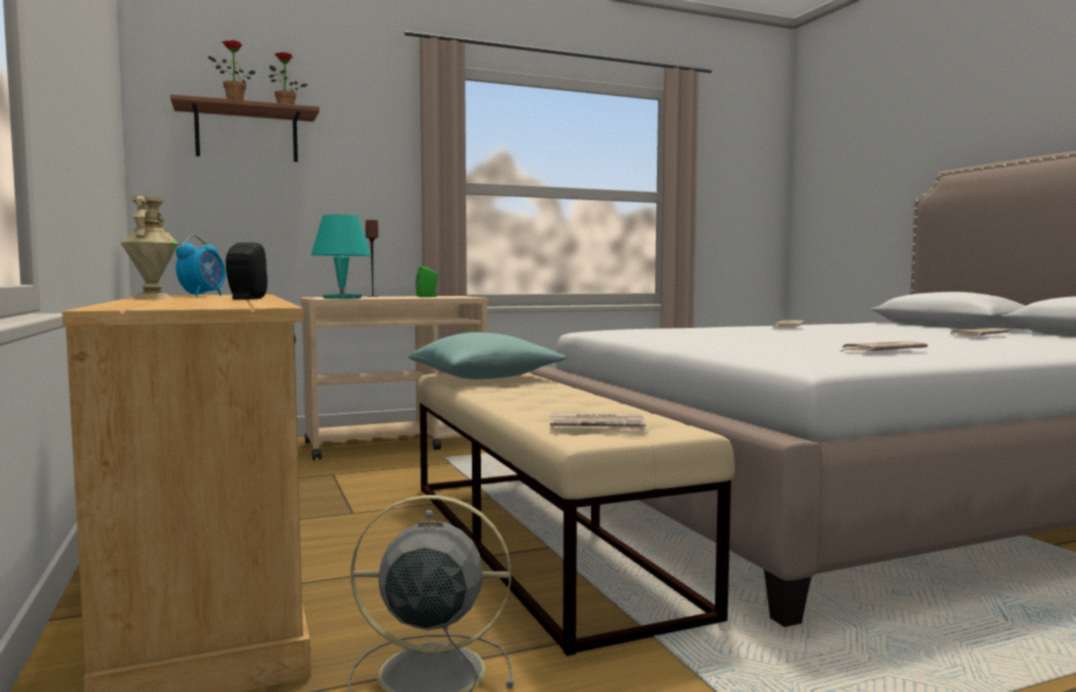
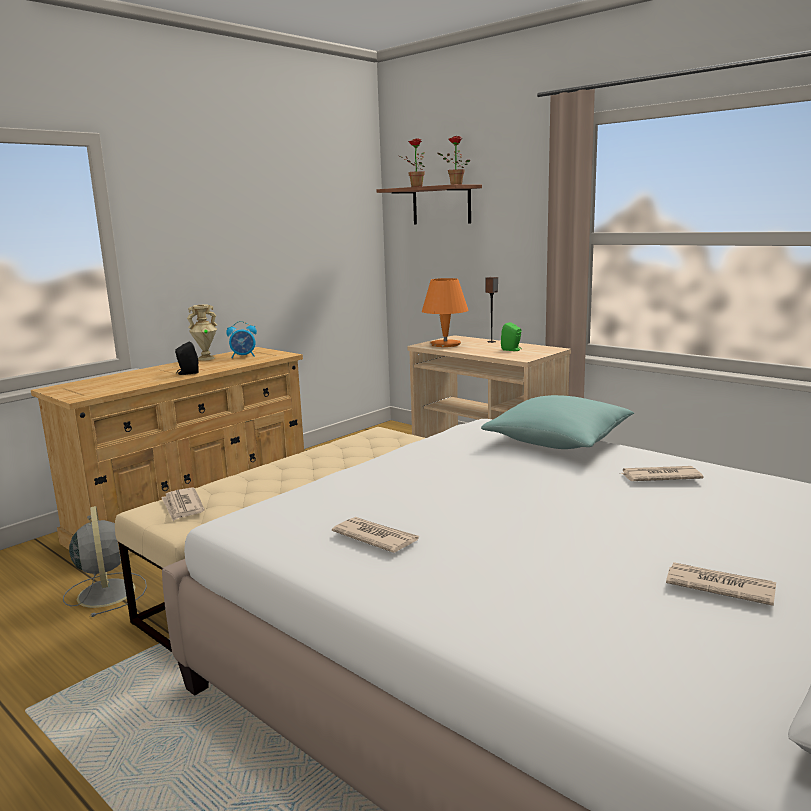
camera: 65 degrees right, 10 degrees up
(342, 298) = (446, 344): turquoise table lamp -> orange table lamp
(485, 378) = (372, 442): turquoise pillow -> turquoise pillow (558, 441)

